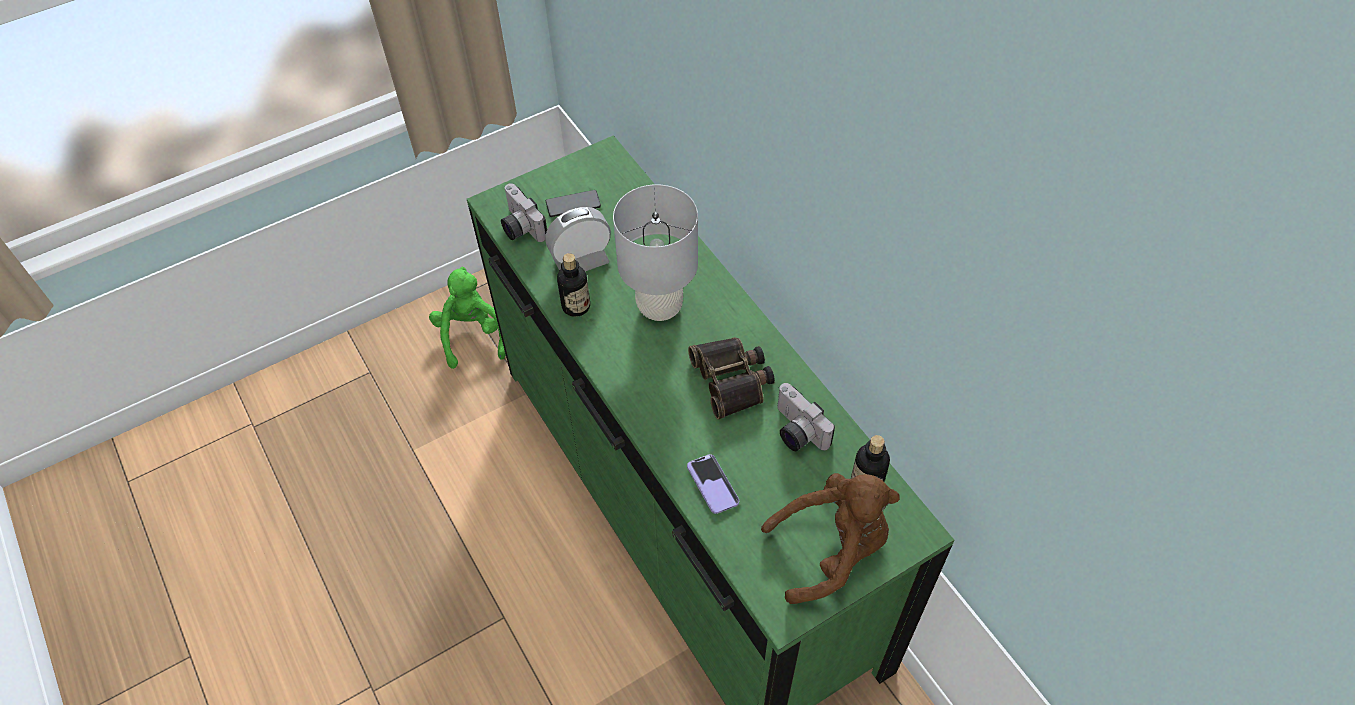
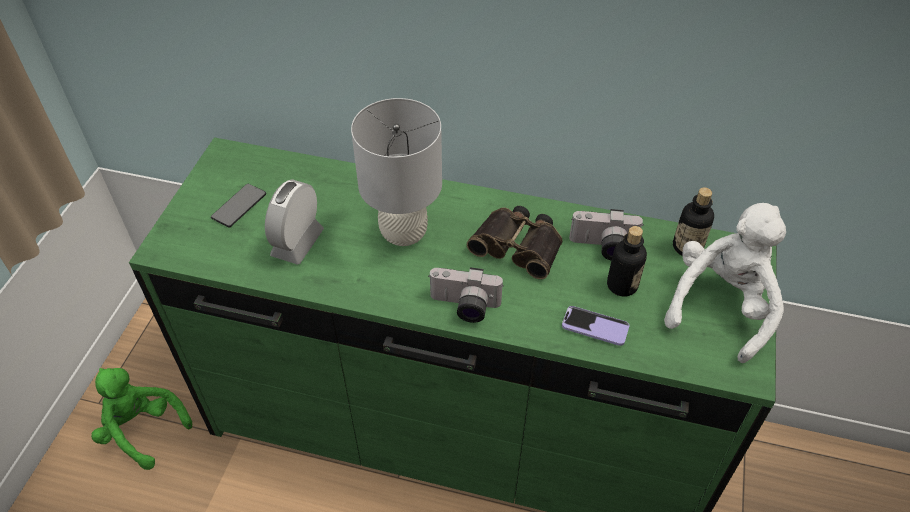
camera: 45 degrees left, 5 degrees down
(519, 227) = (209, 252): camera -> camera (464, 307)
(576, 306) = (333, 278): bottle -> bottle (622, 285)
(831, 550) = (721, 306): brown plush toy -> white plush toy

